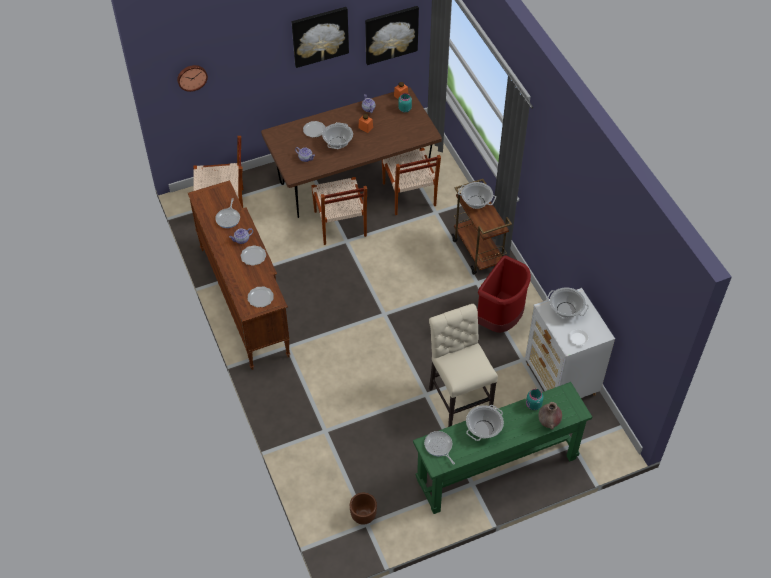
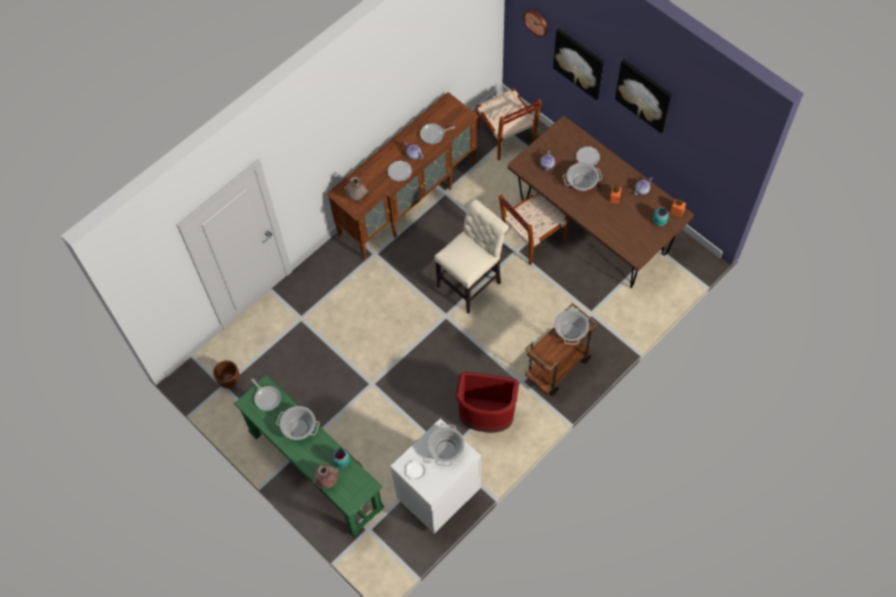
camera: 70 degrees right, 10 degrees up
(260, 297) = (357, 196): plate -> brown vase
(391, 34) = (705, 157): picture -> picture (579, 63)
(409, 196) = (600, 282): chair -> none
(439, 446) = (267, 397): frying pan -> frying pan turned 105 degrees clockwise
(458, 397) = (380, 412): beige stool -> beige stool (472, 283)

